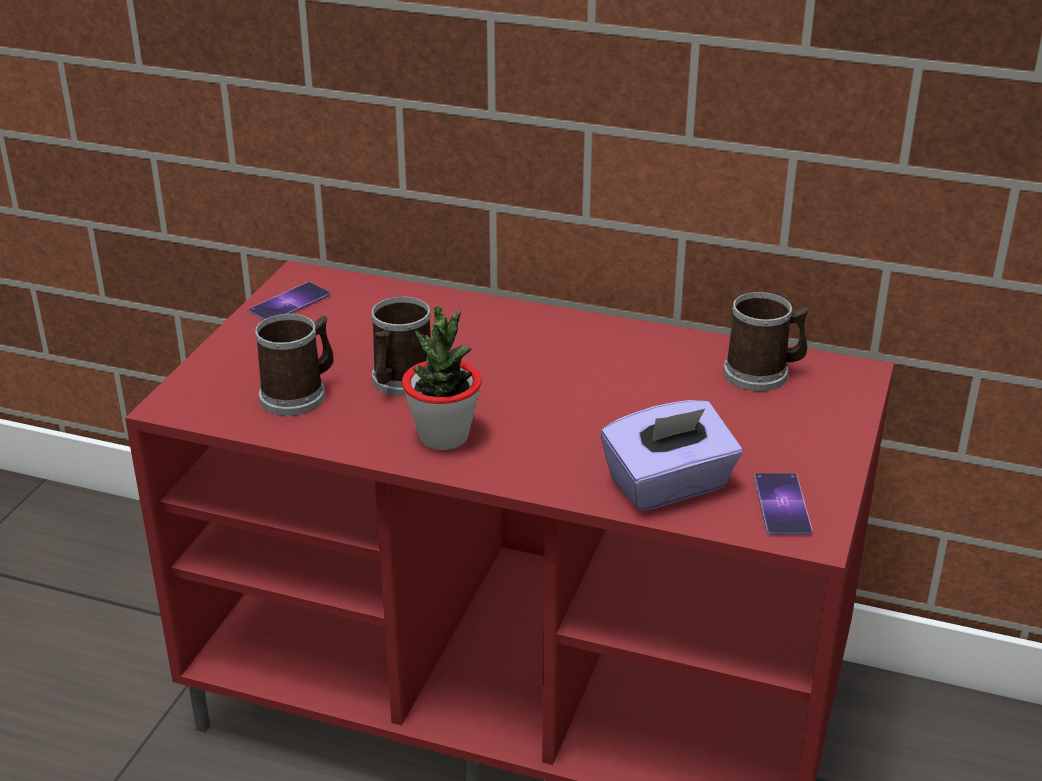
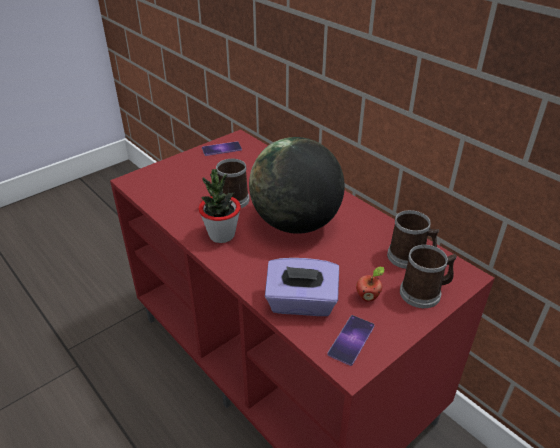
camera: 30 degrees right, 5 degrees up
(299, 394) = (183, 192): mug -> mug (424, 293)
(548, 381) = (296, 224): none -> globe
(753, 444) = (368, 297): none -> apple

